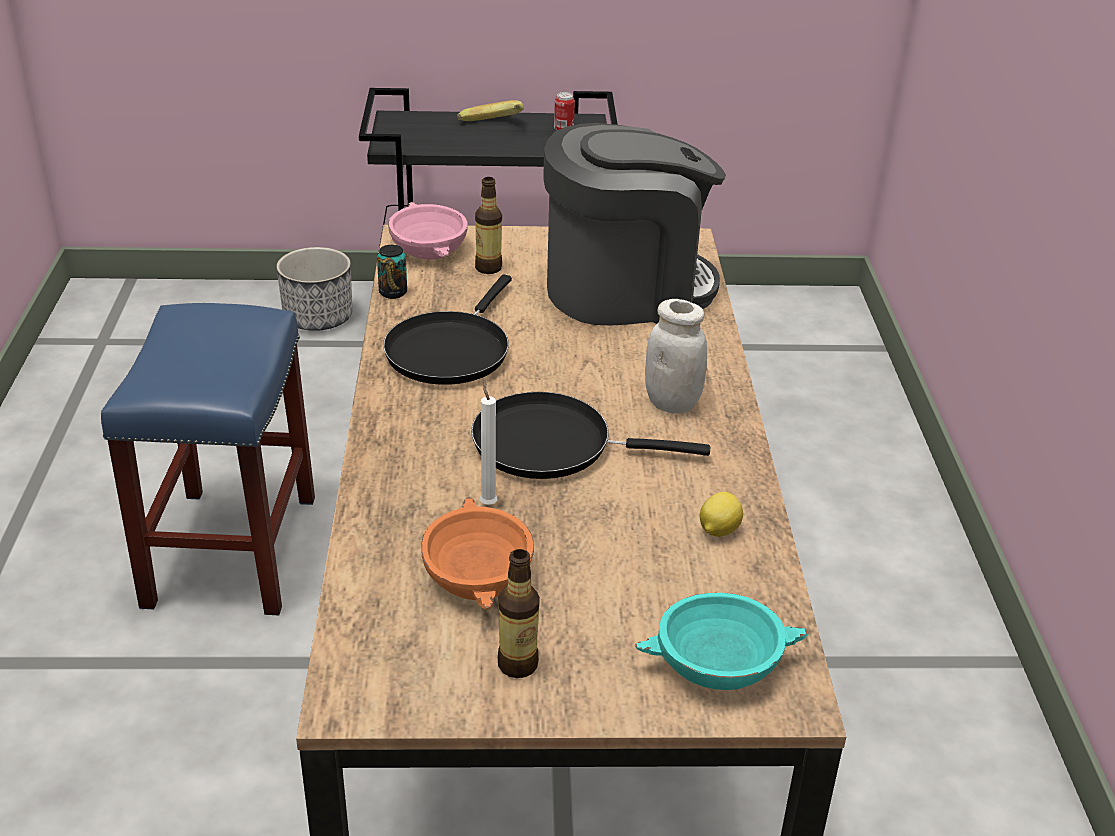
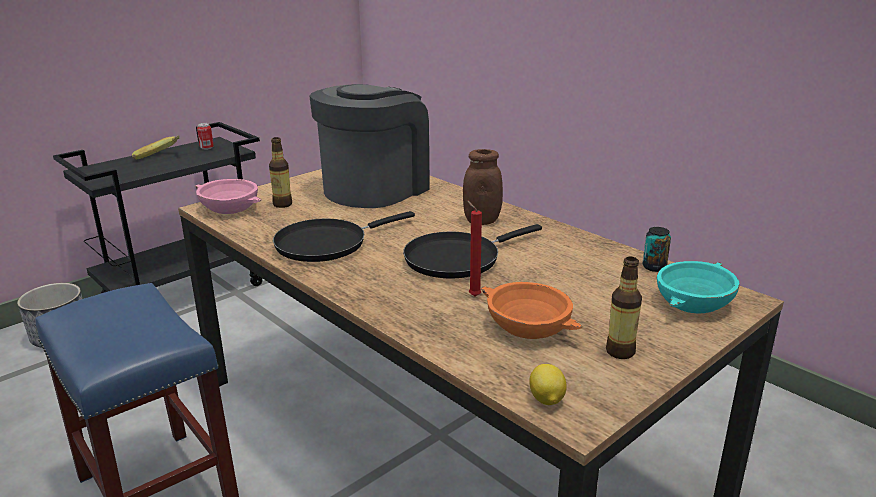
camera: 40 degrees left, 10 degrees down
(393, 292) = (243, 233): can -> can (654, 267)
(450, 350) = (327, 244): black frying pan -> black frying pan turned 75 degrees clockwise
(488, 503) = (473, 296): white candle -> red candle
(672, 403) = (482, 220): white jar -> brown jar
(718, 531) = (594, 256): lemon -> lemon (546, 400)

